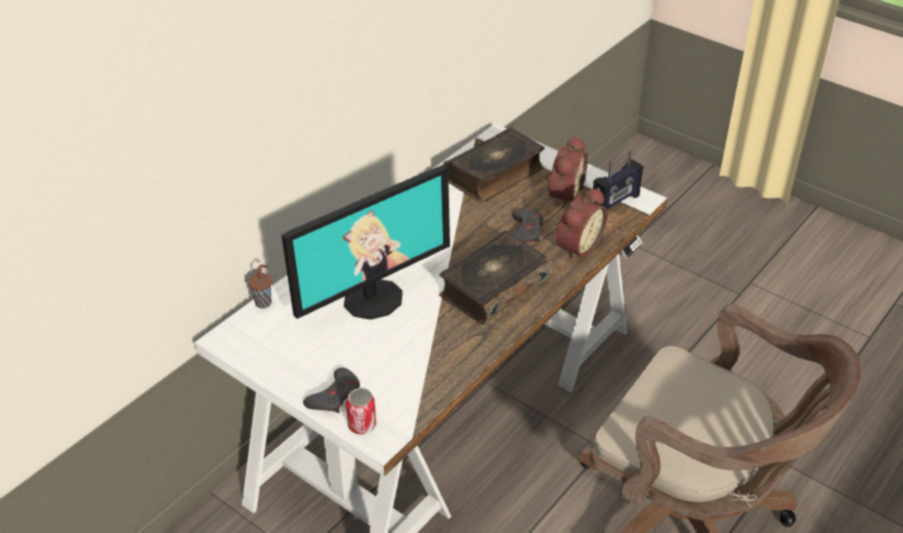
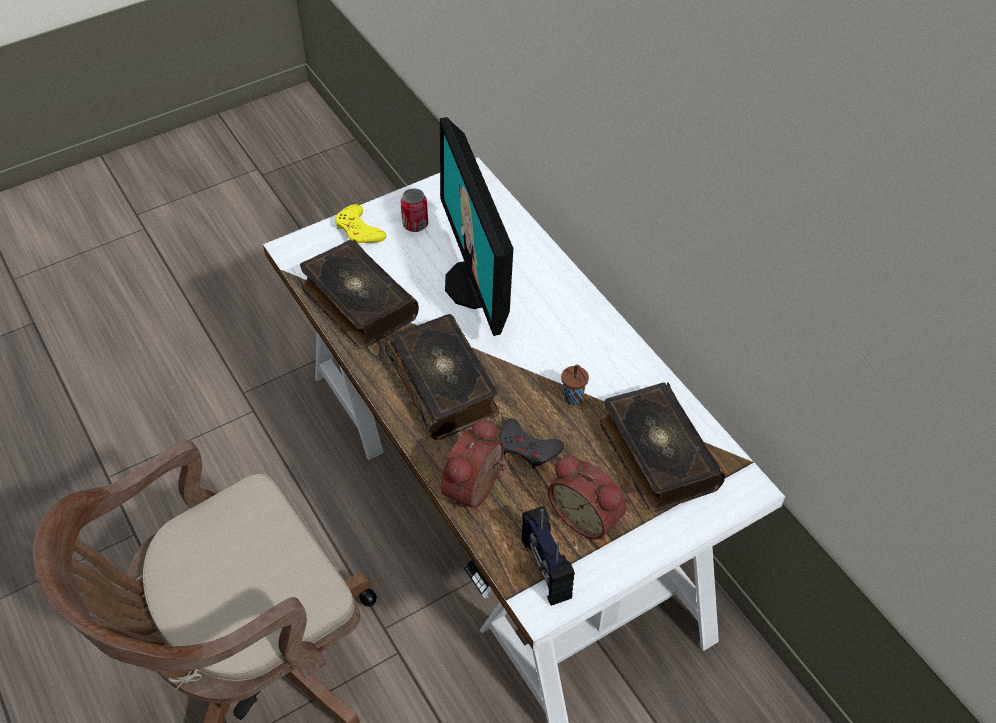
camera: 110 degrees right, 10 degrees up
(264, 302) = (508, 207): brown cup -> brown cup (574, 399)
(335, 396) = (359, 230): grey game controller -> yellow game controller
(362, 425) = (314, 240): can -> can (415, 224)
(431, 365) = (358, 303): none -> book
(576, 246) = (477, 490): alarm clock -> alarm clock turned 60 degrees clockwise

